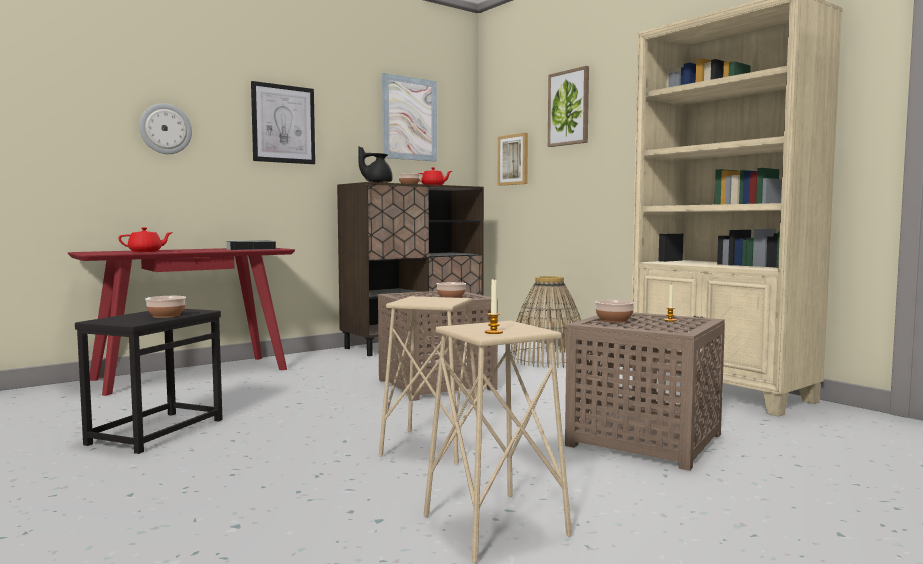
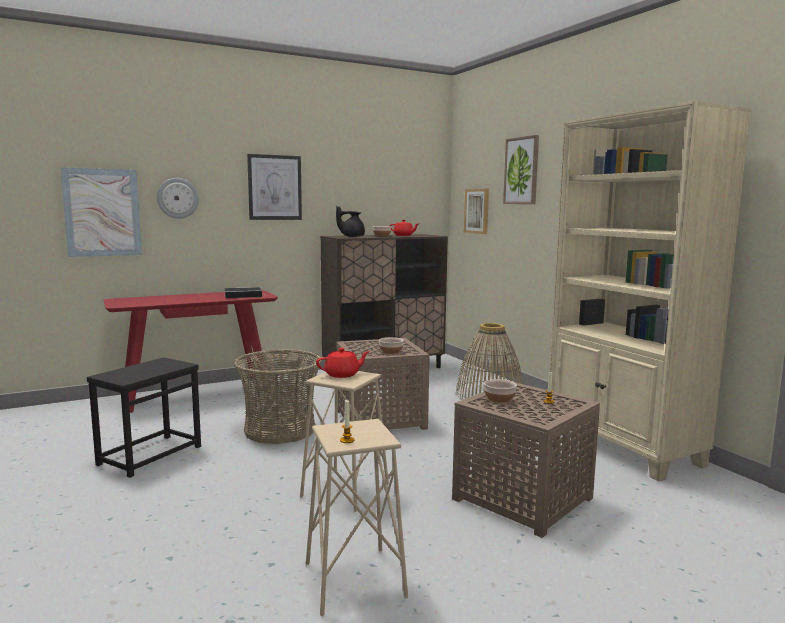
camera: 10 degrees right, 5 degrees up
(146, 251) = (159, 301): red teapot -> red teapot (342, 374)
(166, 315) = (154, 370): bowl -> none
(317, 400) = (279, 430): none -> basket
(409, 118) = (386, 175): picture -> picture (102, 212)

